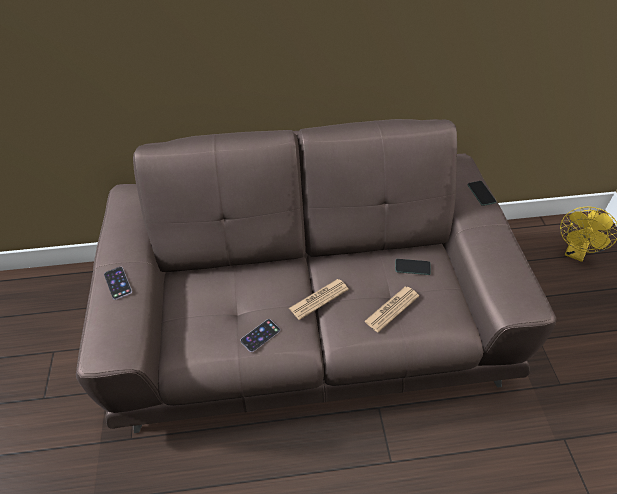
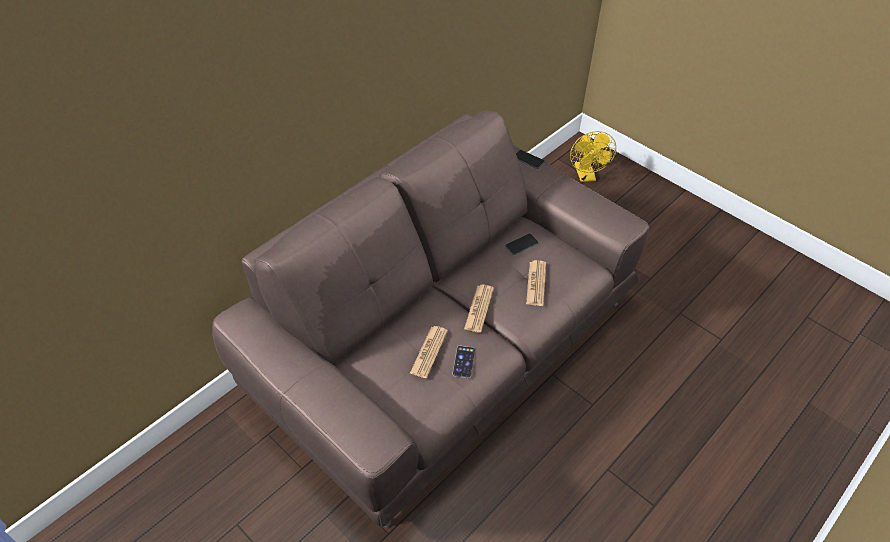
camera: 40 degrees left, 0 degrees up
(118, 283) = (323, 392): phone -> none
(242, 308) = (429, 352): none -> newspaper

